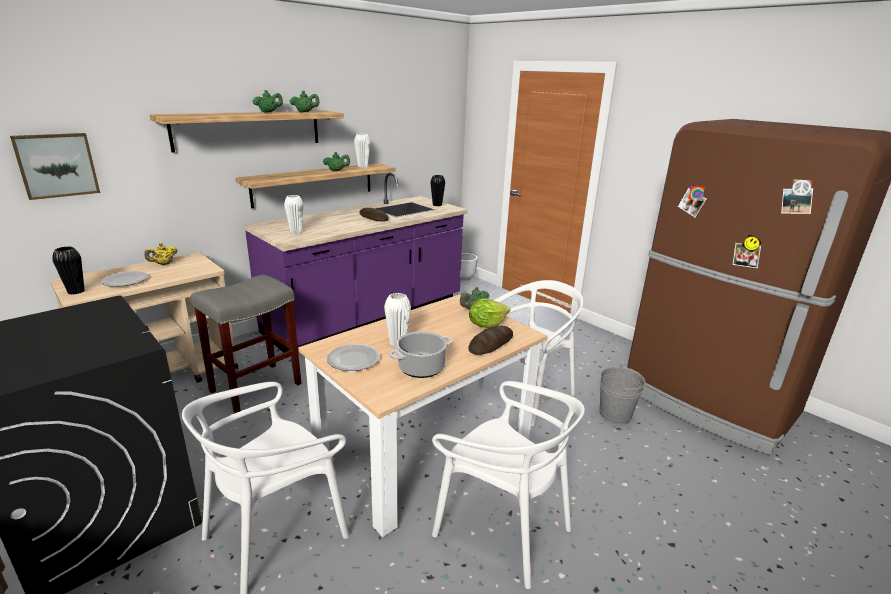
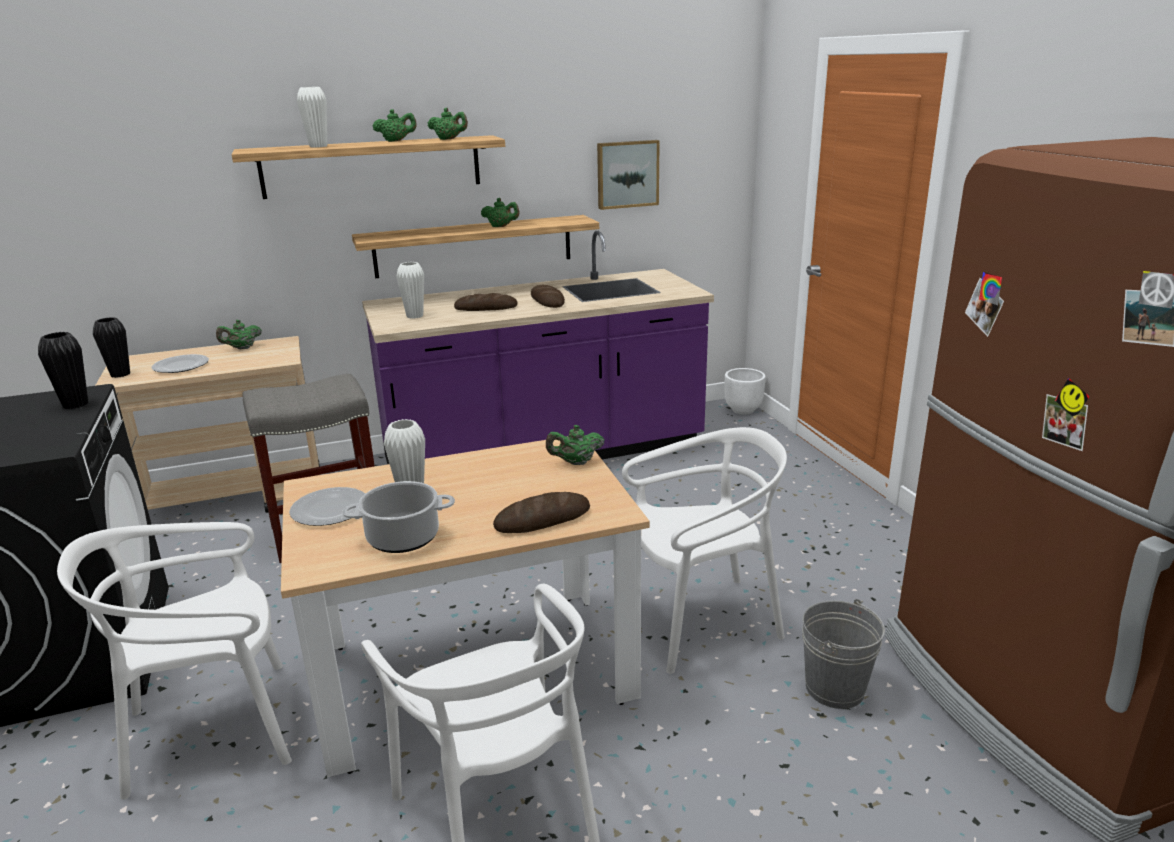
camera: 25 degrees right, 0 degrees up
(56, 165) = (122, 215): picture -> picture (627, 174)
(163, 264) = (242, 348): yellow teapot -> green teapot
(339, 224) = (486, 308): none -> bread
(362, 166) = (551, 220): white vase -> white vase (318, 146)
(437, 205) = (671, 285): black vase -> black vase (75, 404)
(486, 325) = (569, 488): lettuce -> none

